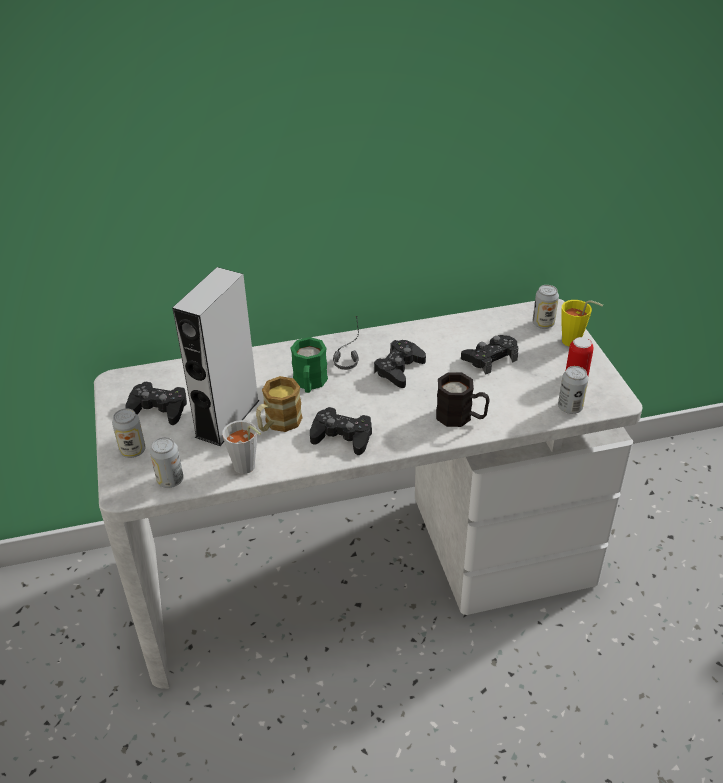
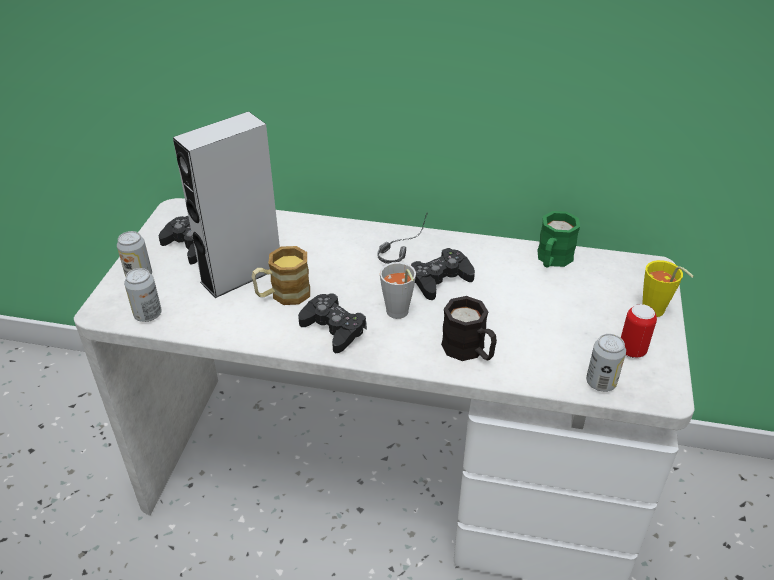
camera: 25 degrees right, 0 degrees up
(247, 469) = (221, 329): grey cup -> grey cup (398, 315)
(309, 384) = (341, 266): green mug -> green mug (552, 260)
(490, 358) = (545, 299): black game controller -> none
(543, 324) = (632, 281): can -> none

